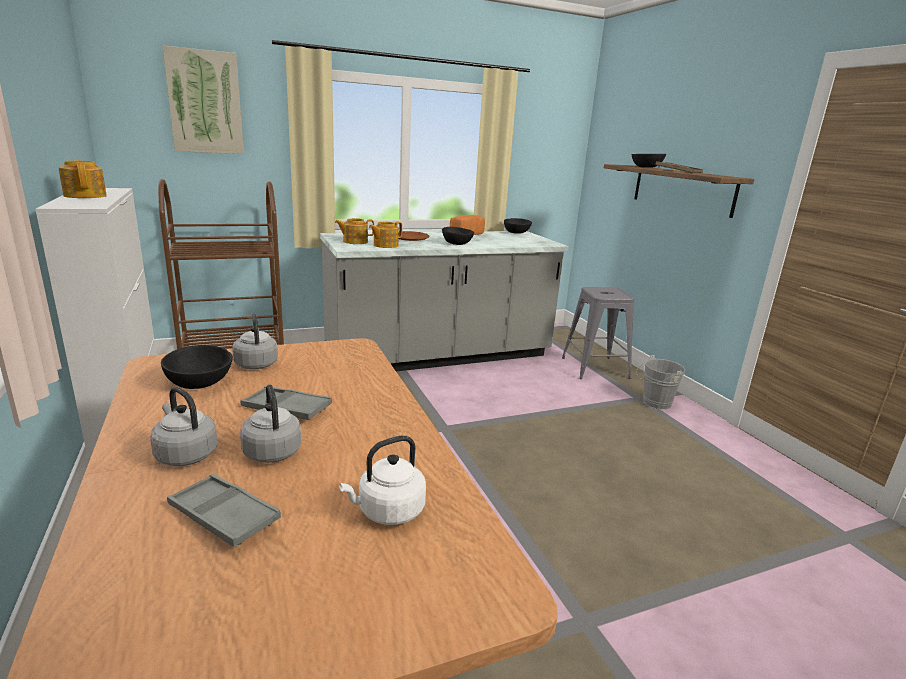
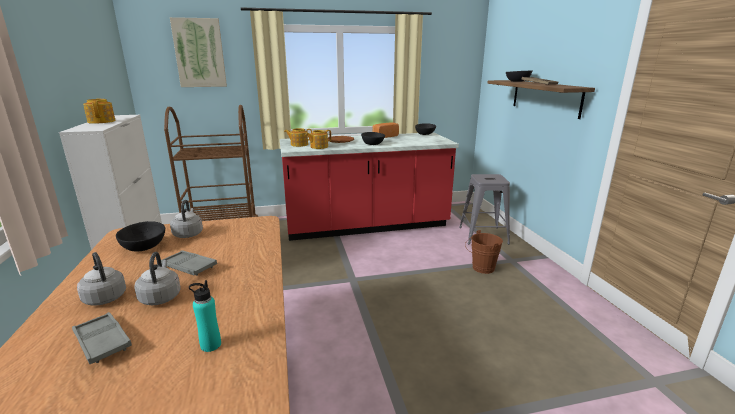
camera: 10 degrees right, 0 degrees up
(387, 512) = (210, 345): white kettle -> turquoise bottle
(439, 356) = (366, 225): grey counter -> red counter
(606, 409) = (481, 268): none -> brown bucket
(654, 403) = (522, 264): grey bucket -> none

